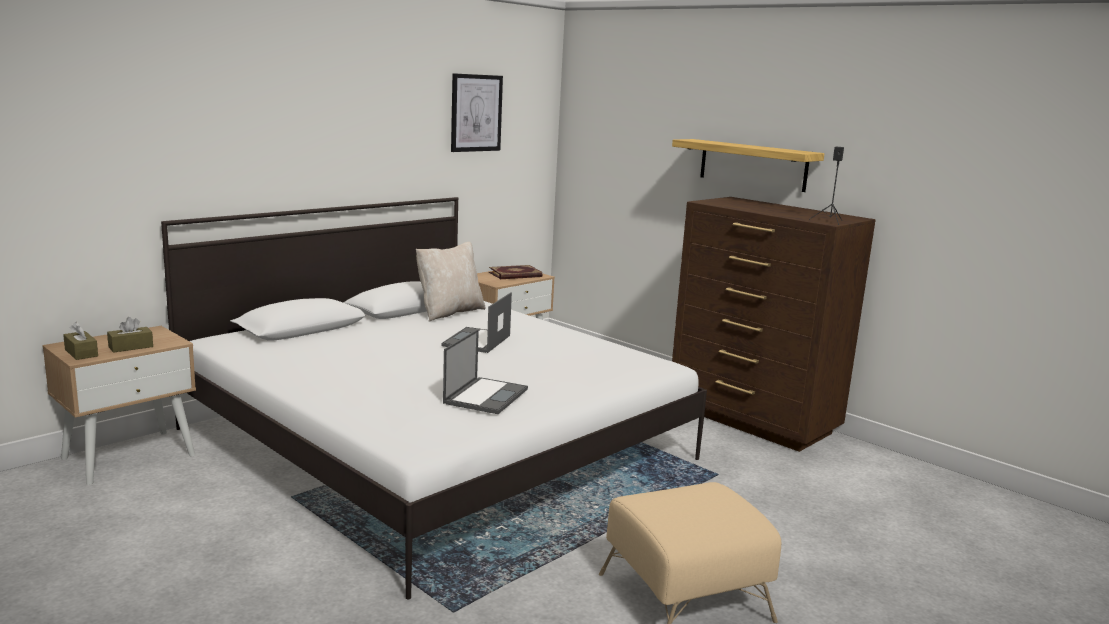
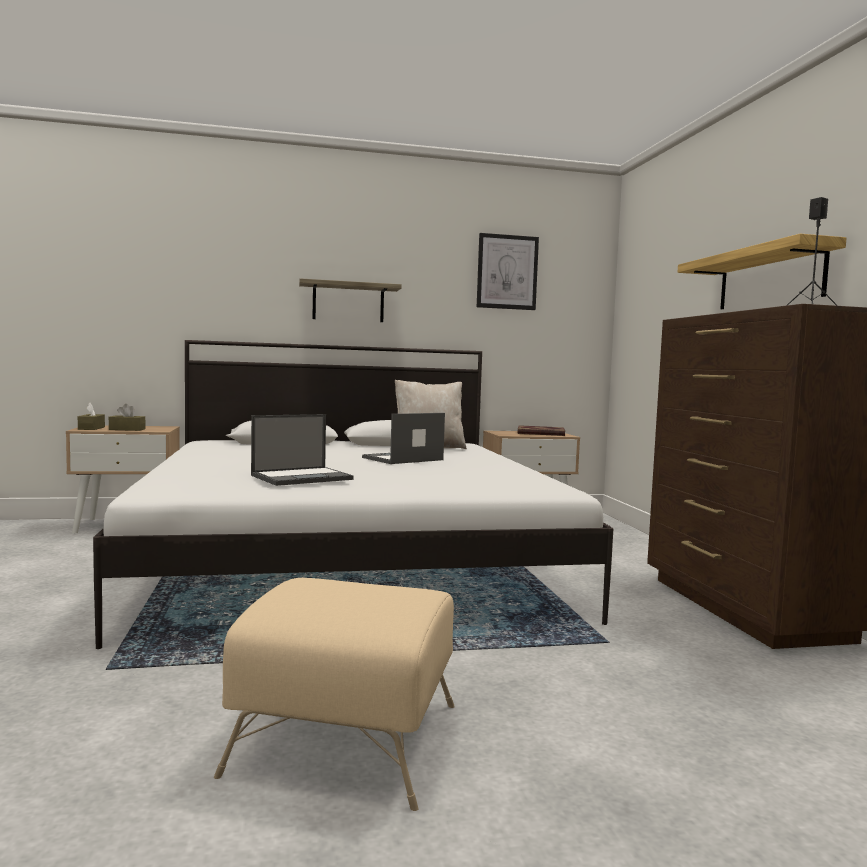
camera: 35 degrees right, 10 degrees down
(334, 157) = (348, 302): none -> shelf

